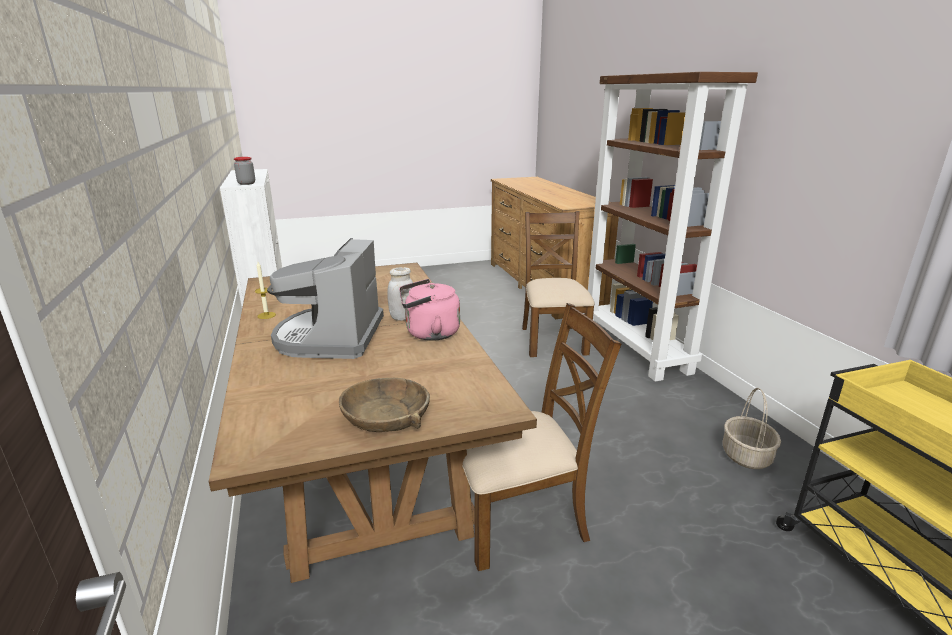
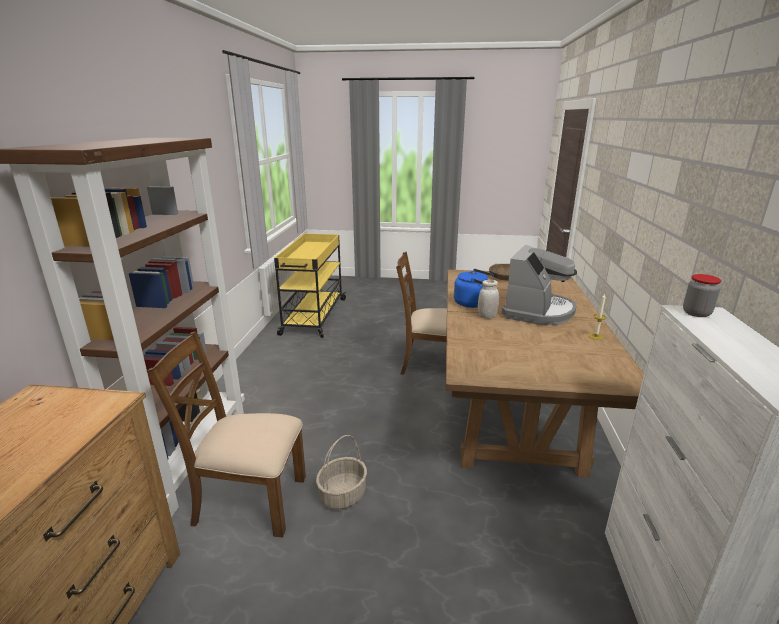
camera: 155 degrees left, 0 degrees up
(429, 333) = (473, 303): pink kettle -> blue kettle
(552, 340) = (249, 500): brown chair -> brown chair turned 75 degrees clockwise
(745, 455) = (283, 359): basket -> basket (342, 495)

